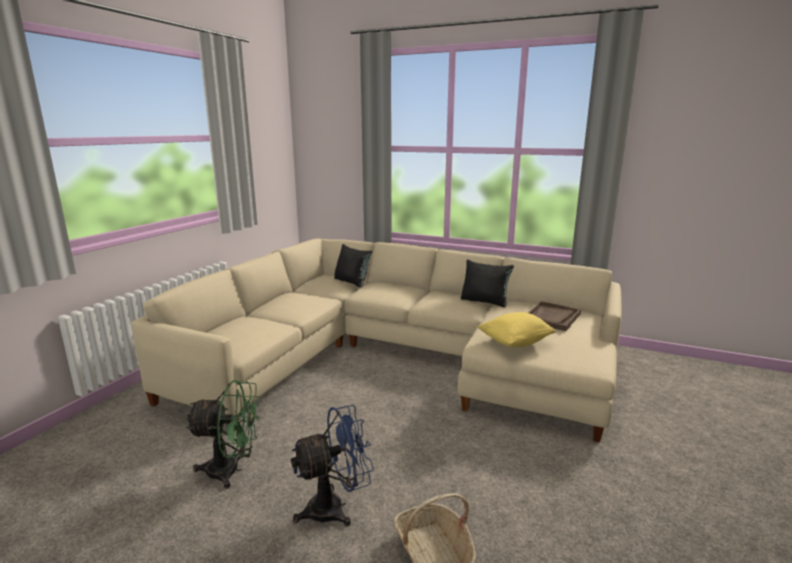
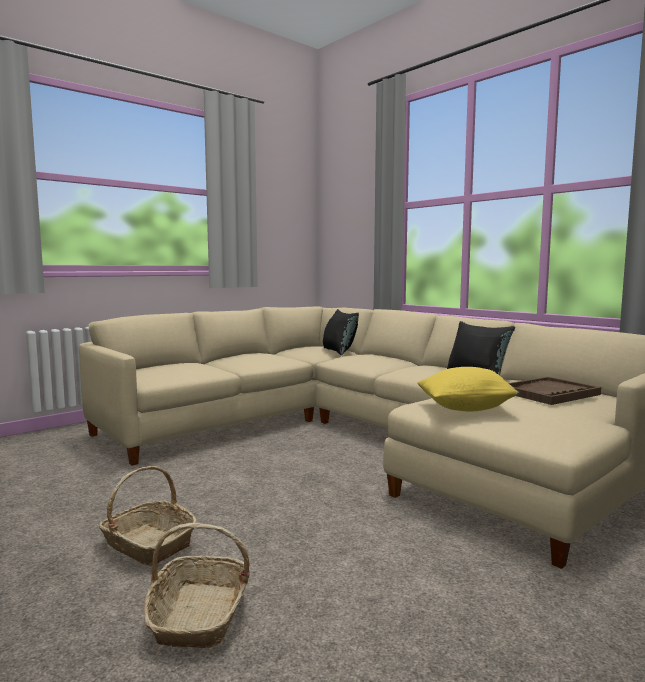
camera: 25 degrees right, 10 degrees down
(231, 470) = (93, 492): green fan -> none
(335, 507) = (148, 544): blue fan -> basket

